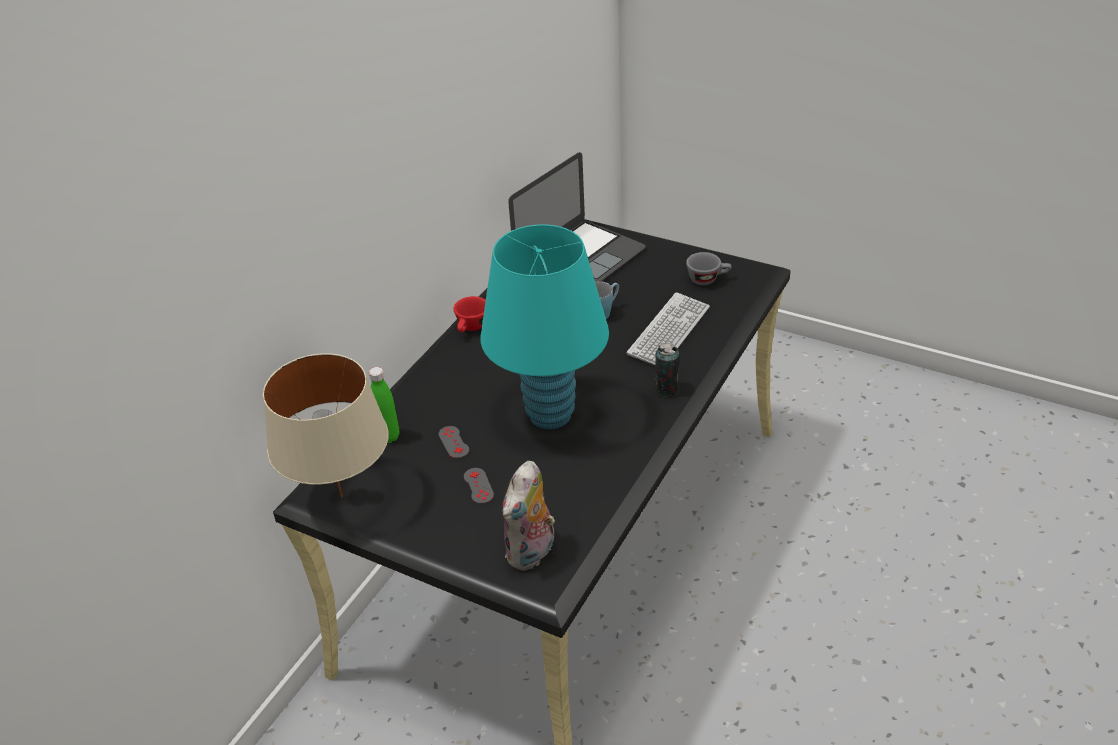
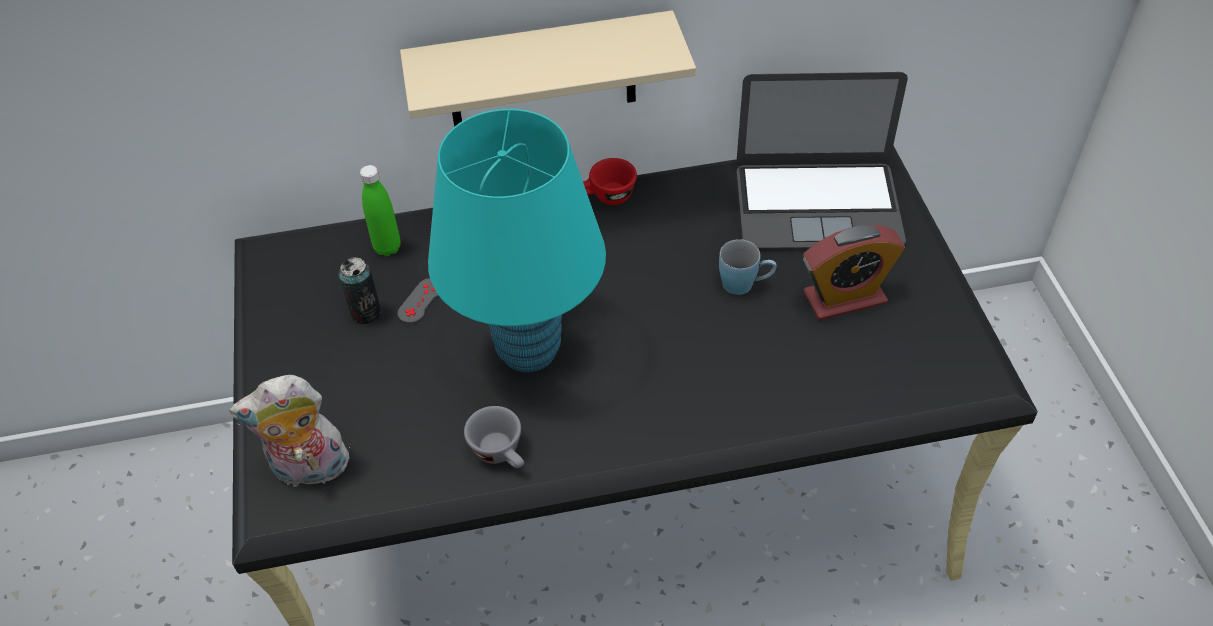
camera: 50 degrees right, 10 degrees up
(341, 496) = (279, 271): beige table lamp -> none
(406, 258) = (541, 72): none -> beige shelf
(478, 486) = (373, 362): grey game controller -> none
(654, 284) = (844, 298): none -> alarm clock
(666, 389) = (666, 426): can -> can (366, 313)
(669, 331) = (772, 364): keyboard -> none
(708, 279) = (911, 341): grey cup -> grey cup (501, 453)

